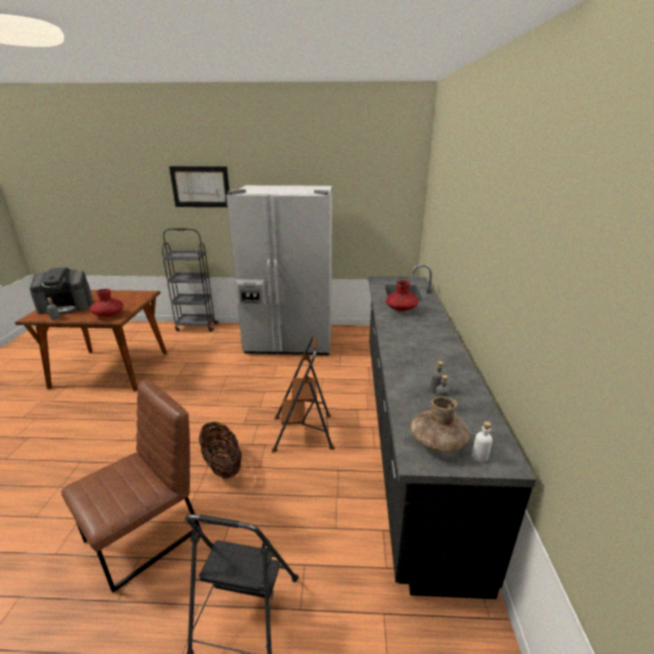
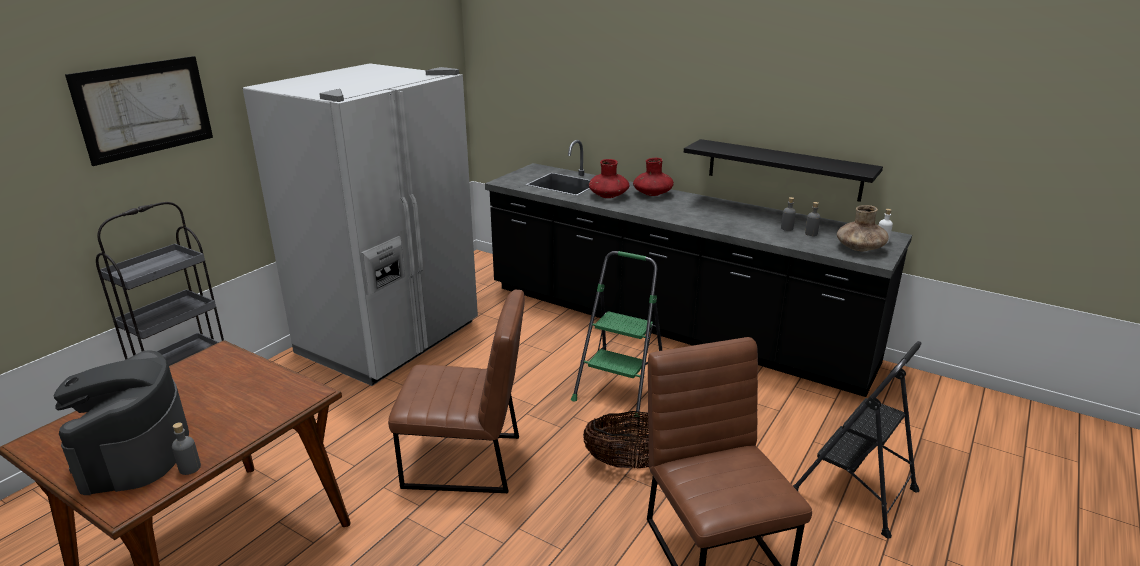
camera: 60 degrees left, 0 degrees up
(67, 307) = (134, 452): coffee machine -> coffee machine turned 150 degrees clockwise
(108, 314) = (274, 401): red vase -> red vase (652, 194)
(195, 403) = (466, 462): none -> brown chair
(305, 432) = (621, 386): brown step ladder -> green step ladder
(491, 340) = (783, 169): none -> black shelf

